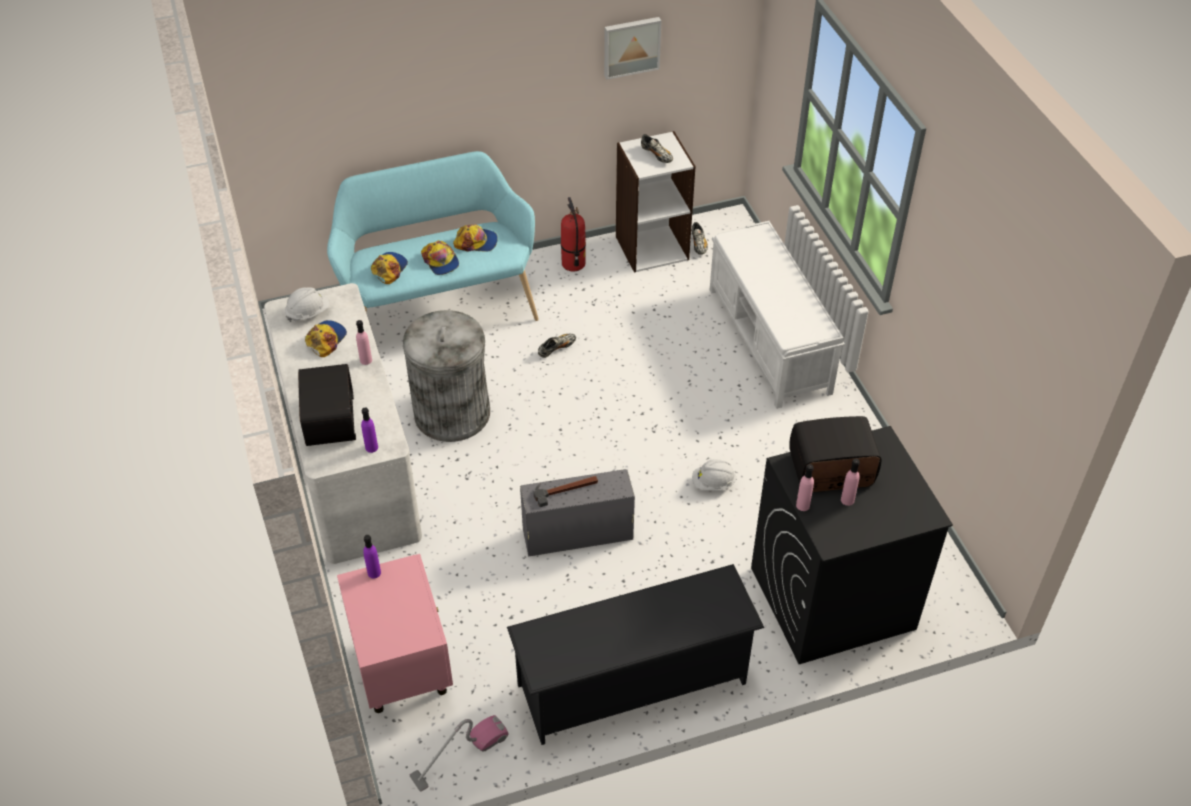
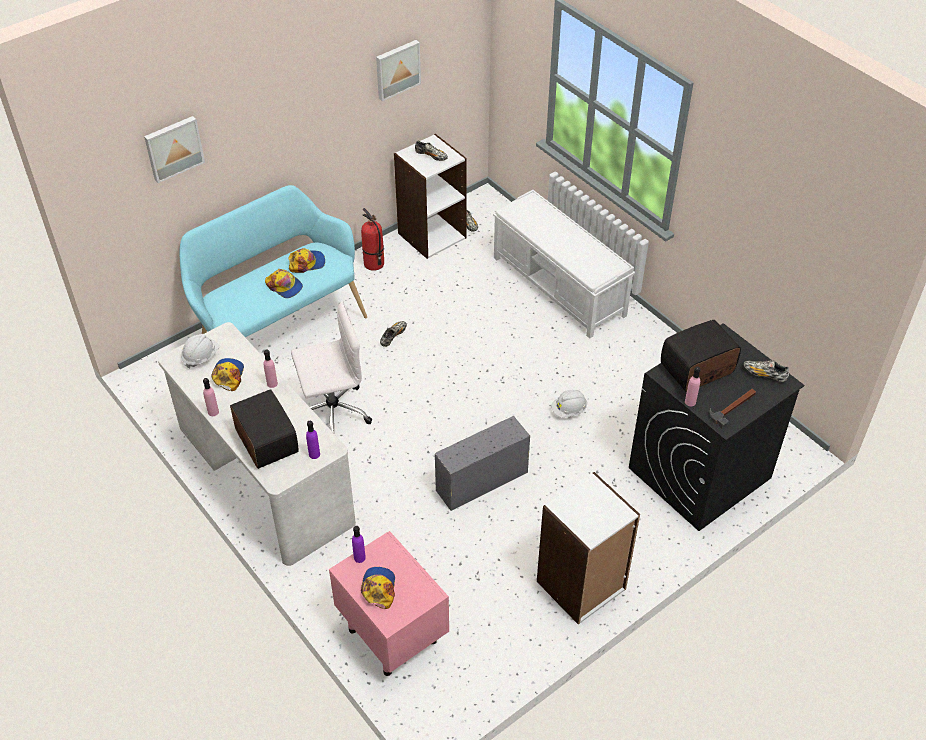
camera: 20 degrees left, 0 degrees up
(341, 80) = (173, 148): none -> picture
(389, 269) = (243, 303): cap -> cap (379, 588)
(452, 413) = (332, 412): grey trash can -> white office chair
(459, 755) = (472, 688): vacuum cleaner -> none
(566, 489) = (473, 446): hammer -> hammer (733, 407)
(633, 684) = (581, 586): black shoe rack -> white bookcase
(847, 500) = (720, 388): pink bottle -> pink bottle (213, 412)
(909, 498) = (764, 374): none -> shoe

